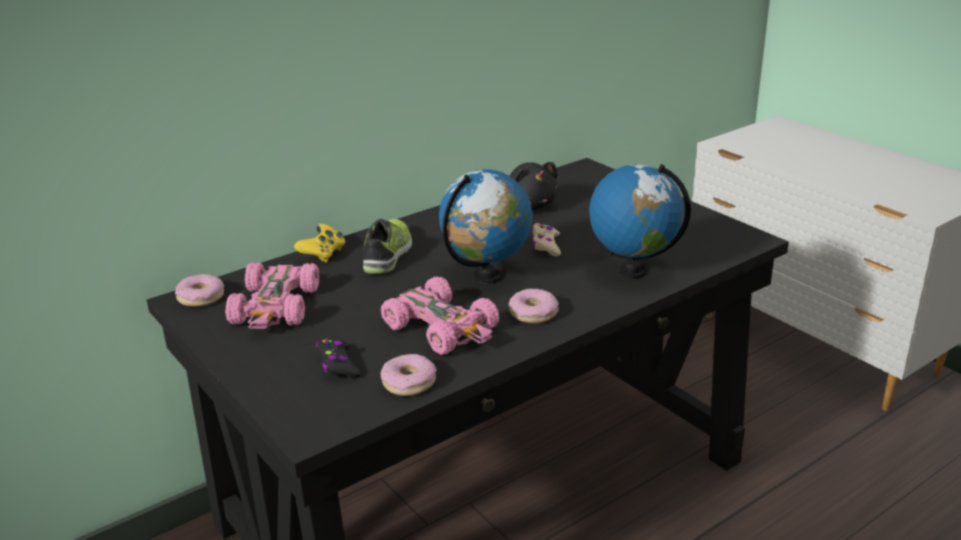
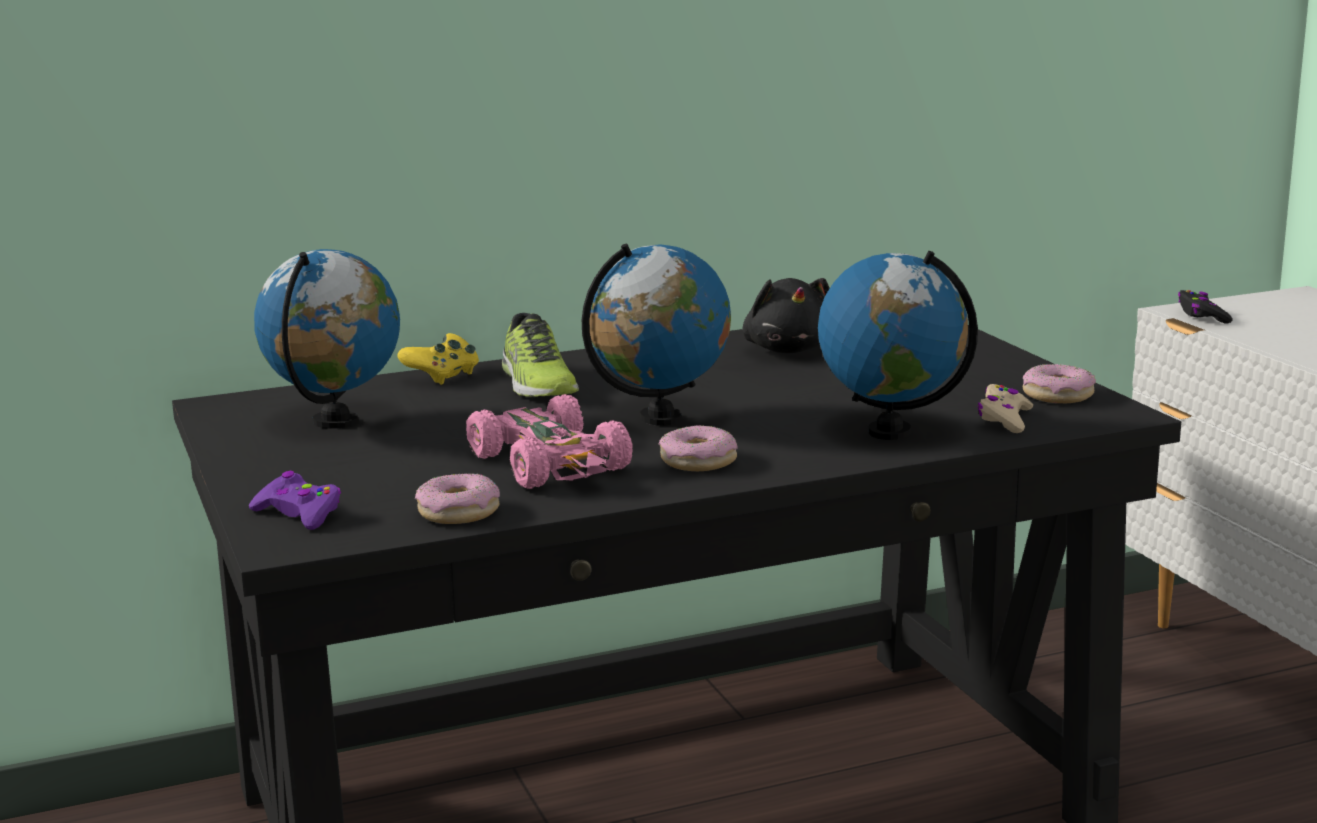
camera: 15 degrees right, 10 degrees down
(201, 297) = (243, 404): donut -> donut (1057, 395)
(276, 307) = (336, 422): pink toy car -> globe
(302, 400) = (299, 513): none -> purple game controller
(338, 365) = (374, 485): black game controller -> black game controller (1202, 316)
(388, 254) = (536, 384): shoe -> shoe turned 135 degrees clockwise
(546, 245) = (778, 394): beige game controller -> beige game controller (1004, 419)

